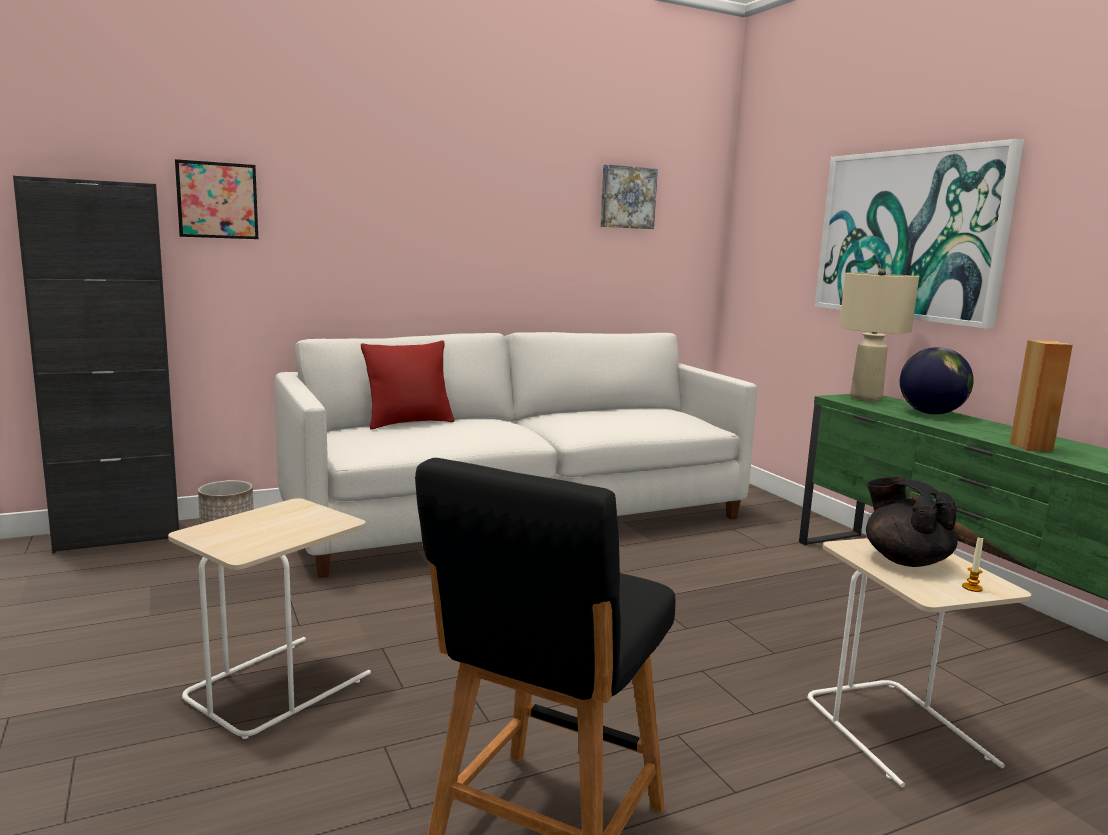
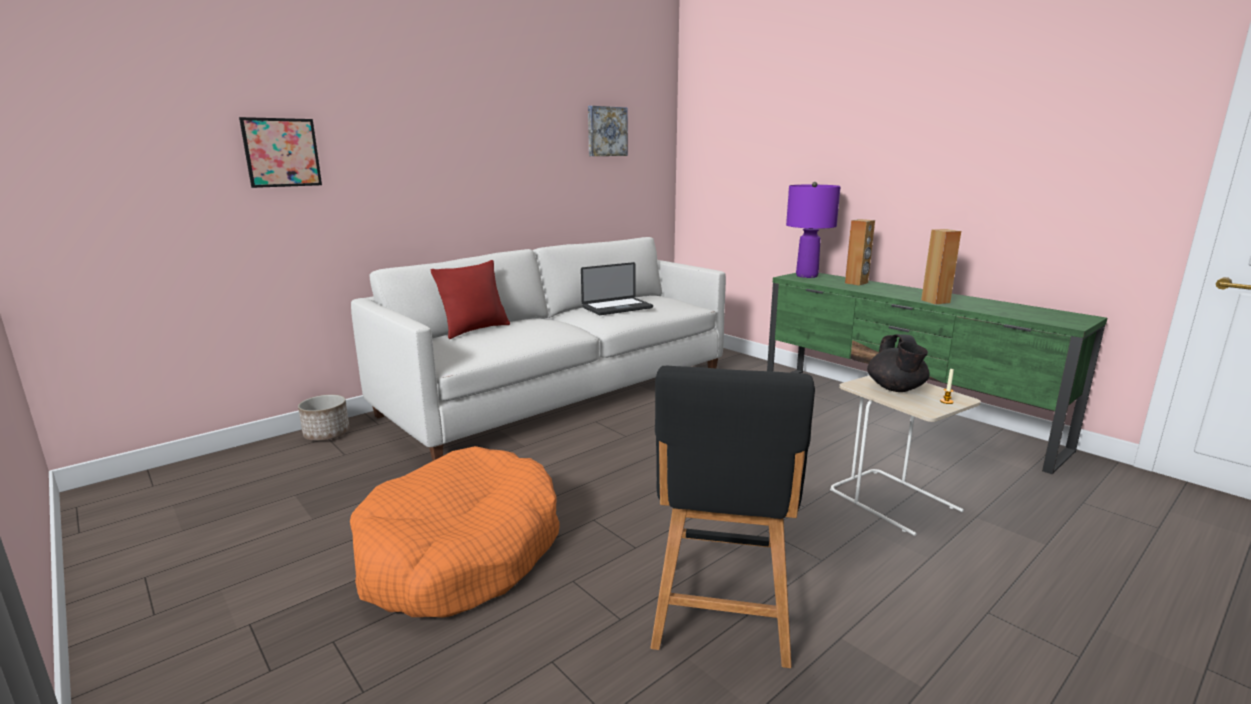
camera: 15 degrees left, 5 degrees up
(119, 537) = (233, 458): black cabinet -> none
(277, 684) = (460, 552): beige side table -> orange dog bed
(599, 416) = (617, 308): none -> laptop
(865, 398) = (806, 276): beige table lamp -> purple table lamp
(905, 560) = (896, 389): black teapot -> black teapot turned 135 degrees counterclockwise
(908, 234) = (827, 155): picture -> none
(931, 413) = (856, 283): globe -> brown speaker

